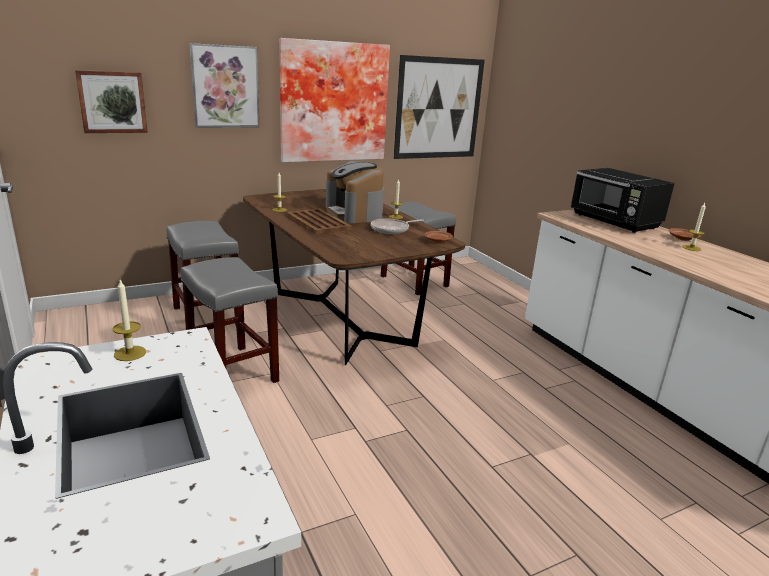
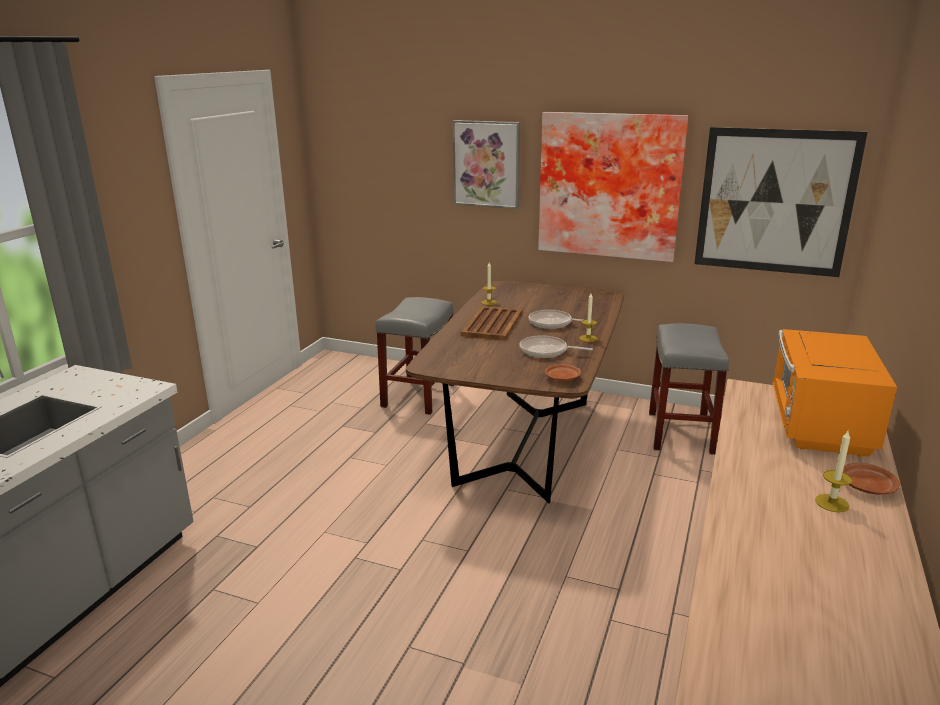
camera: 50 degrees right, 0 degrees up
(112, 102) = (388, 175): picture -> none
(130, 353) = (111, 384): candle -> none
(231, 371) = (362, 449): grey stool -> none
(354, 213) = (553, 323): coffee machine -> frying pan
(614, 222) = (818, 425): black microwave -> orange microwave

